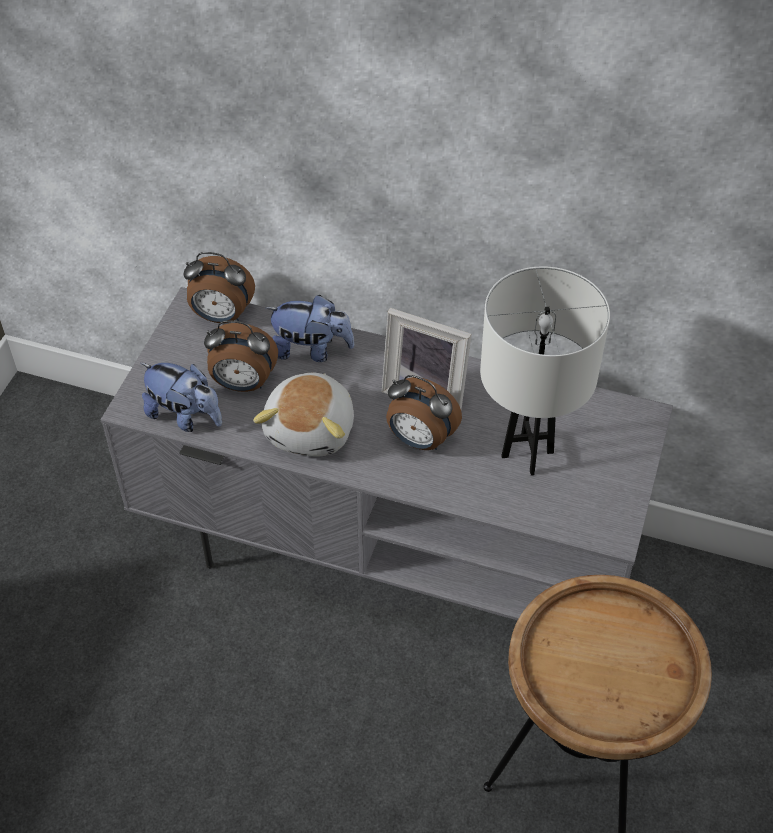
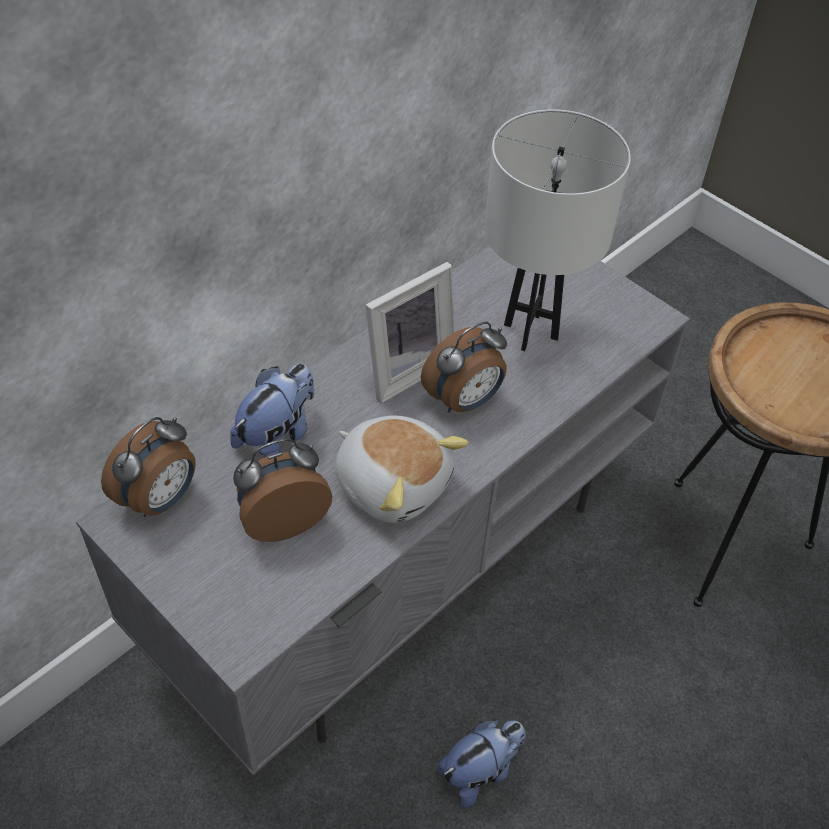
camera: 65 degrees left, 0 degrees up
(185, 416) = (293, 595): plush toy -> plush toy (480, 771)
(243, 384) = (283, 519): alarm clock -> alarm clock turned 150 degrees counterclockwise

